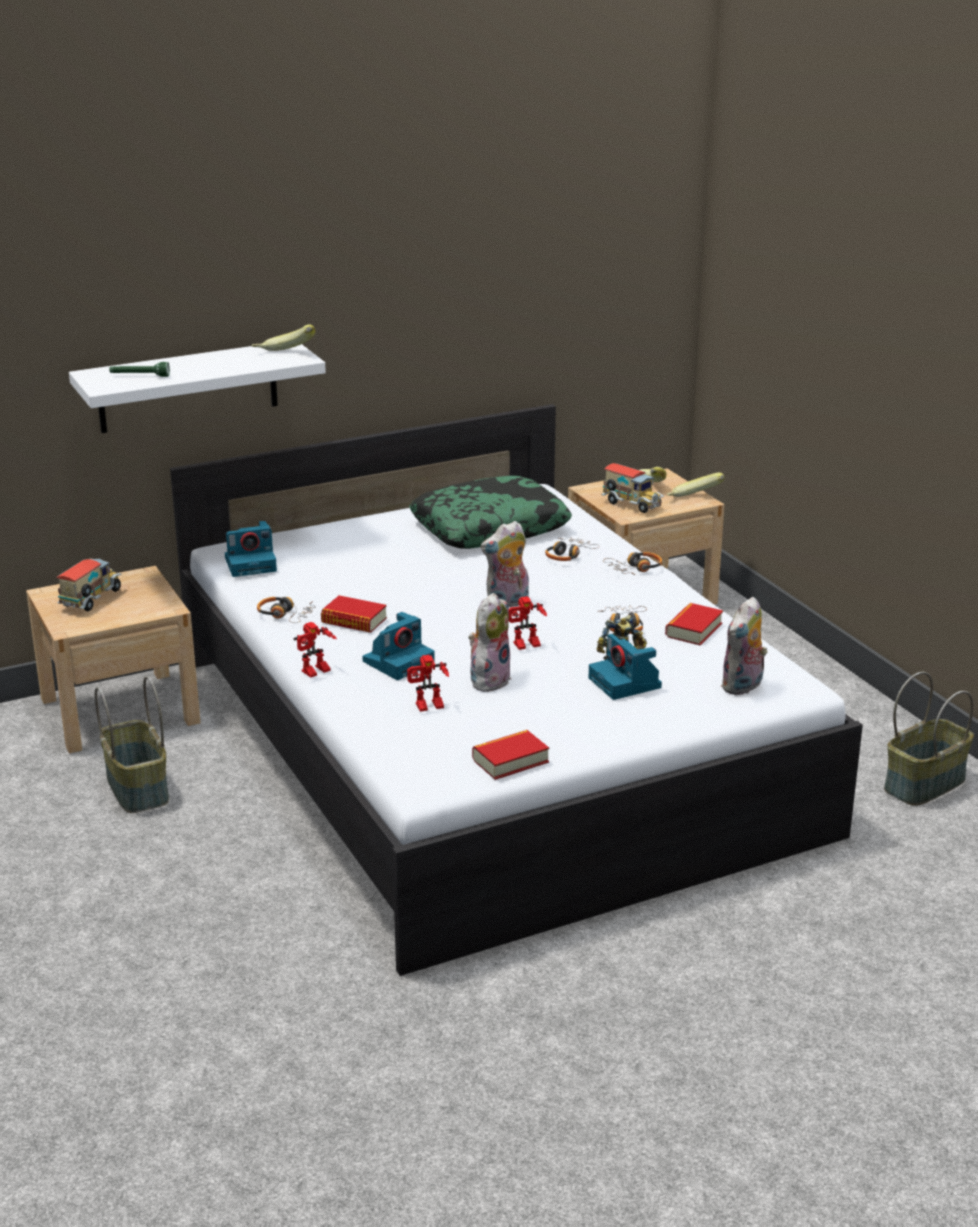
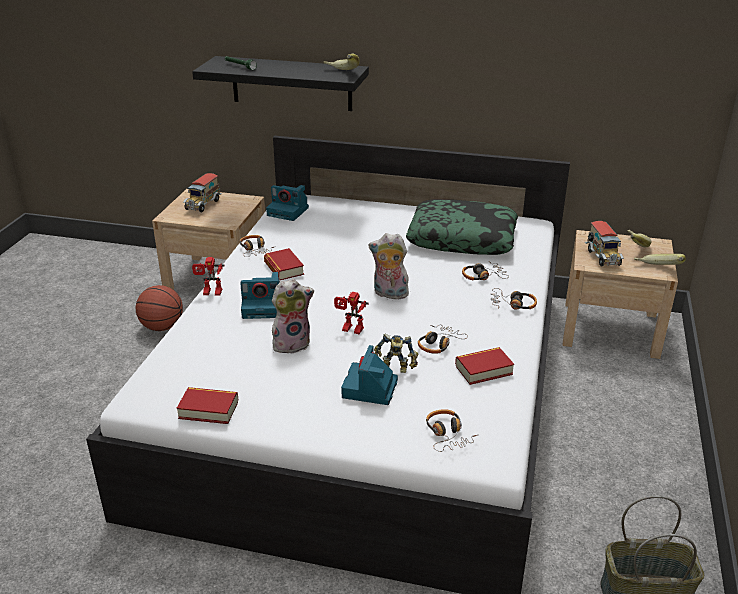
camera: 40 degrees right, 5 degrees up
(92, 600) = (203, 205): toy truck -> toy truck turned 135 degrees clockwise
(139, 788) = (162, 327): basket -> basketball
(188, 387) = (291, 83): white shelf -> black shelf
(428, 707) = (227, 346): toy robot -> none
(743, 687) = (447, 435): plush toy -> headphones

